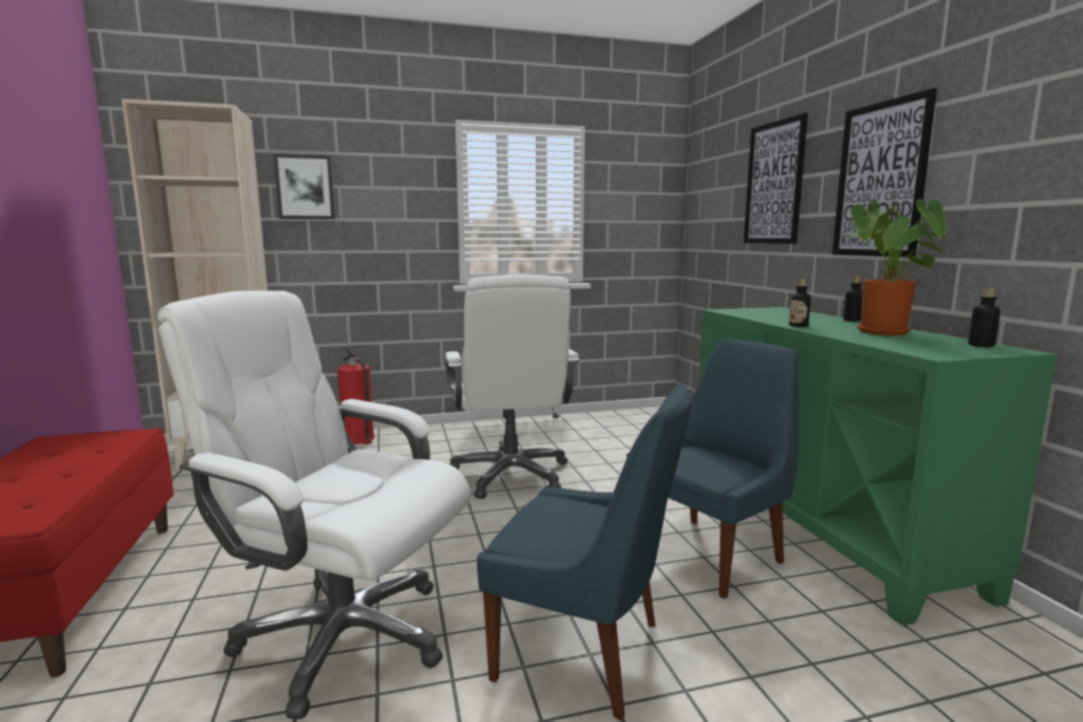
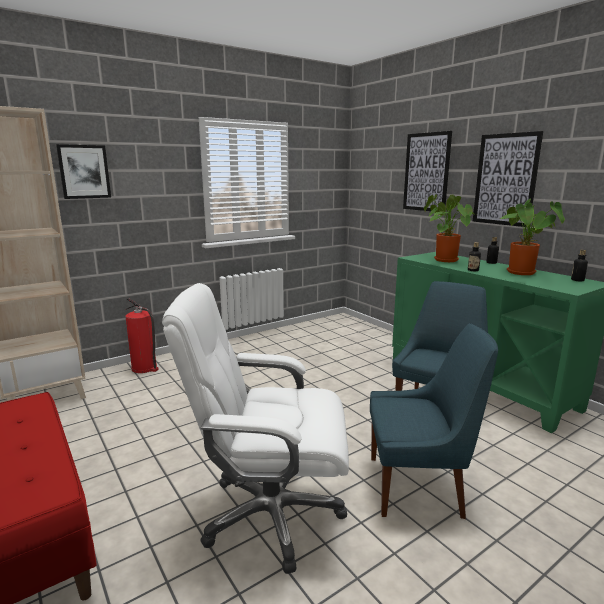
camera: 20 degrees left, 5 degrees up
(511, 475) = (282, 379): white office chair -> none
(773, 314) = (443, 260): none -> potted plant

